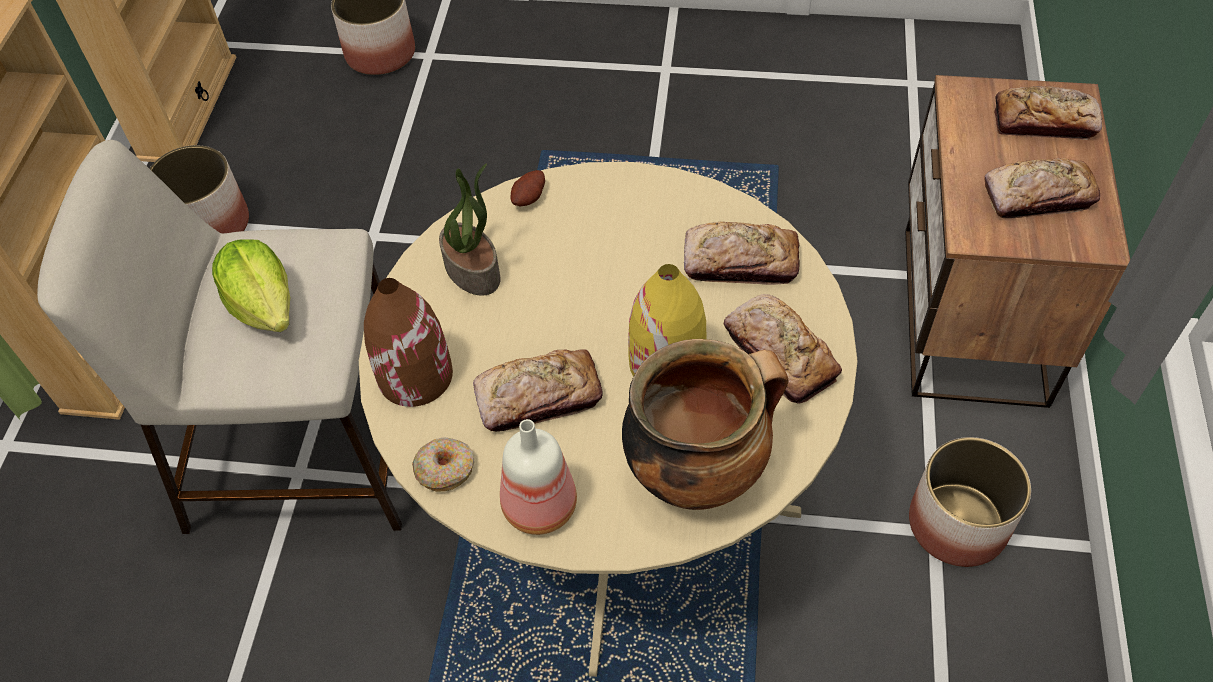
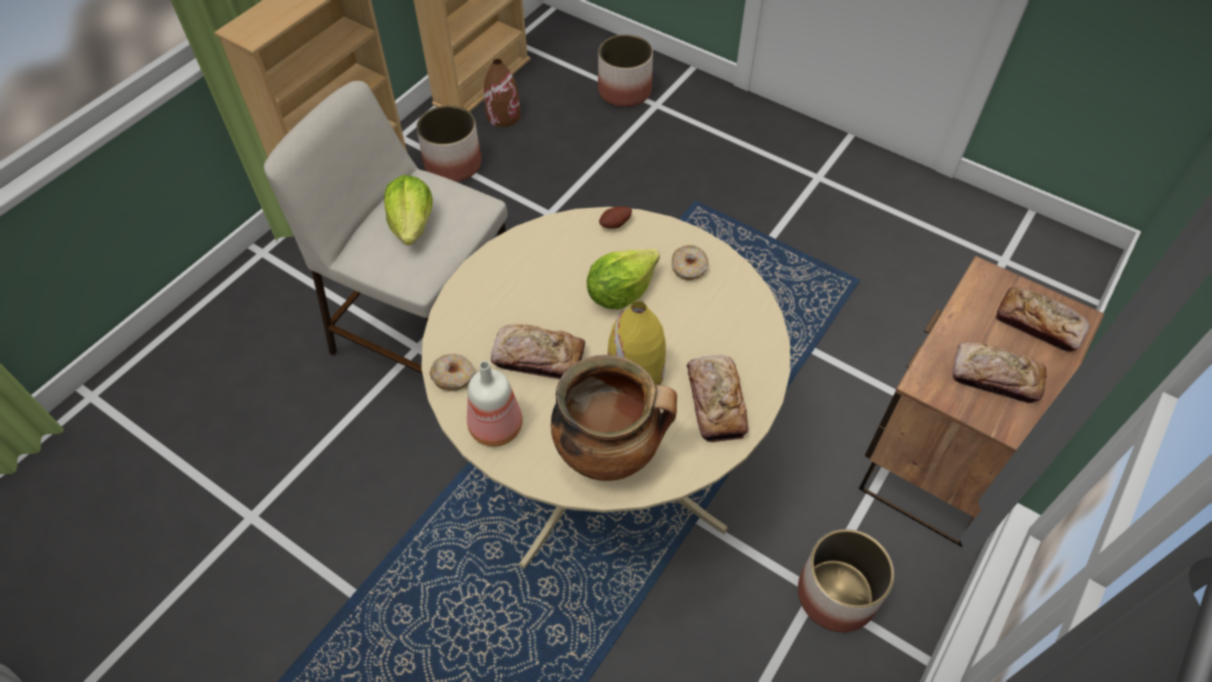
camera: 25 degrees right, 0 degrees up
(415, 374) = (472, 308): brown vase -> brown vase (503, 115)
(474, 270) = (550, 257): potted plant -> none
(587, 276) = (620, 292): none -> lettuce
(649, 213) = (689, 268): none -> donut
(740, 262) = (729, 328): bread -> none

